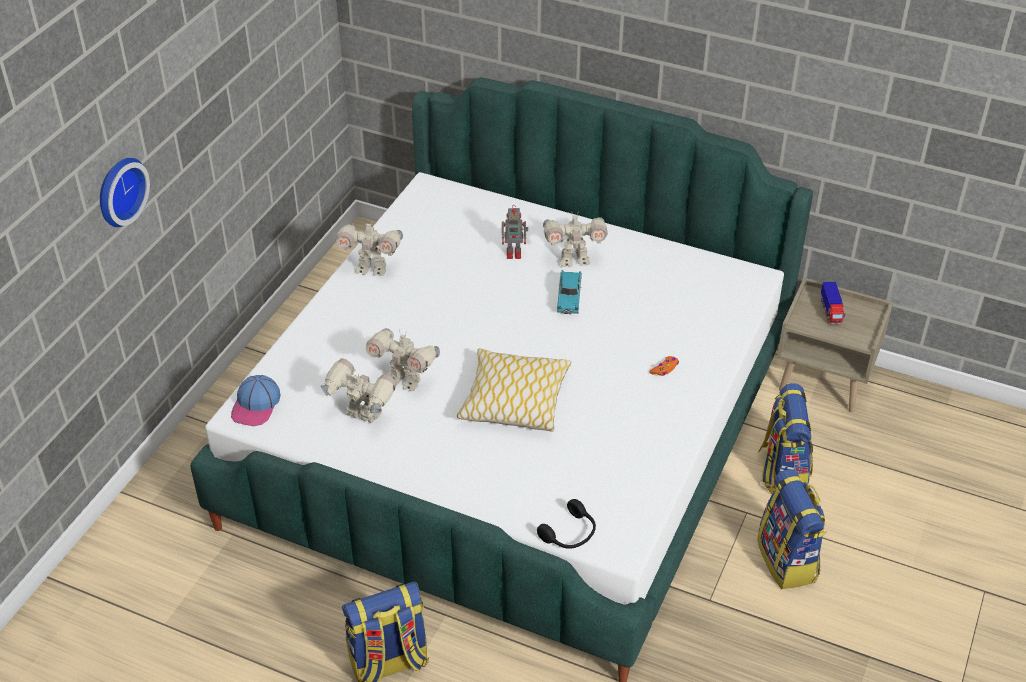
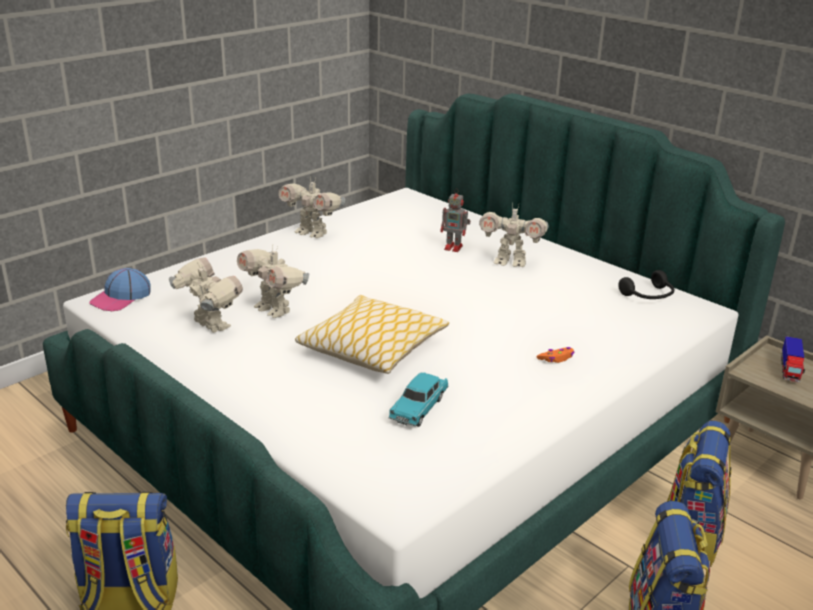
camera: 20 degrees right, 15 degrees down
(118, 190) = (59, 64): wall clock -> none
(569, 298) = (486, 286): turquoise toy car -> turquoise toy car (419, 408)
(570, 534) = (346, 477): black headphones -> black headphones (649, 296)

